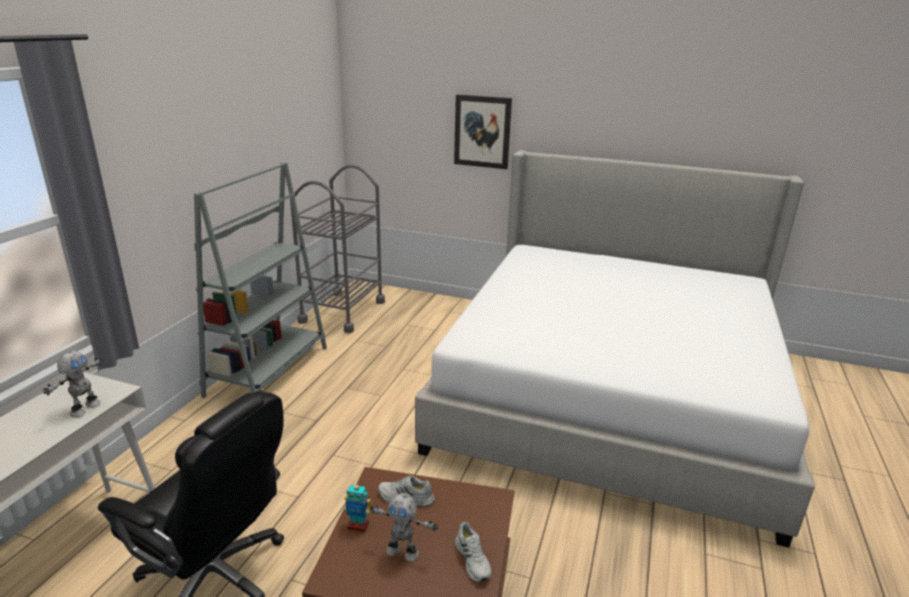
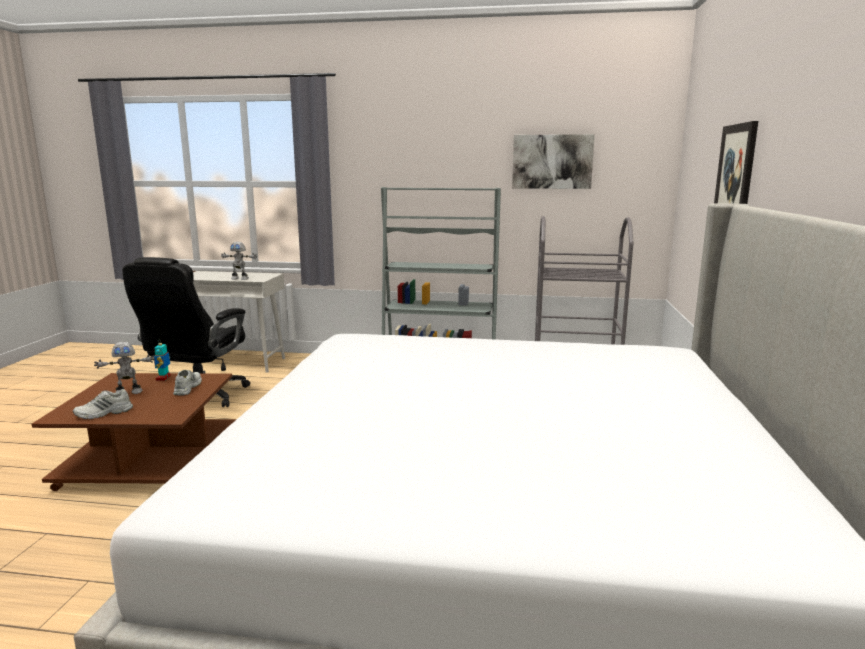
camera: 80 degrees right, 10 degrees down
(282, 124) = (552, 161): none -> picture
(403, 551) = (129, 392): toy robot -> toy robot turned 120 degrees counterclockwise

